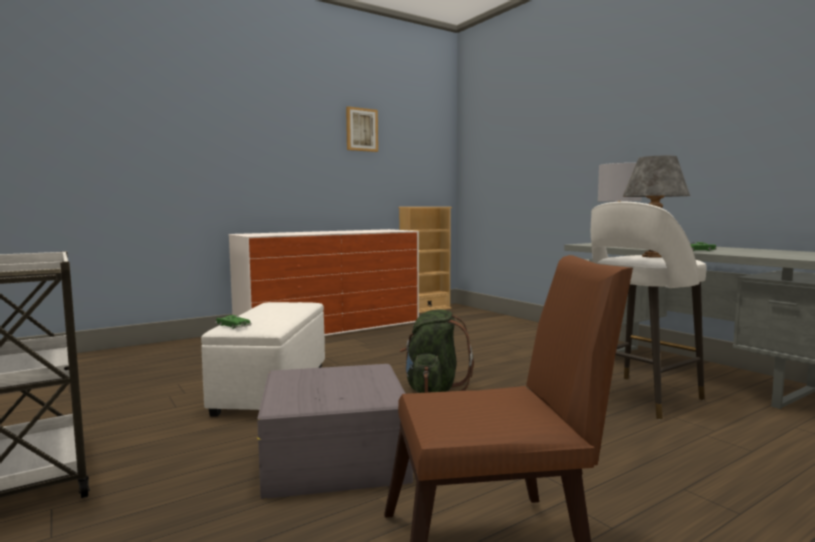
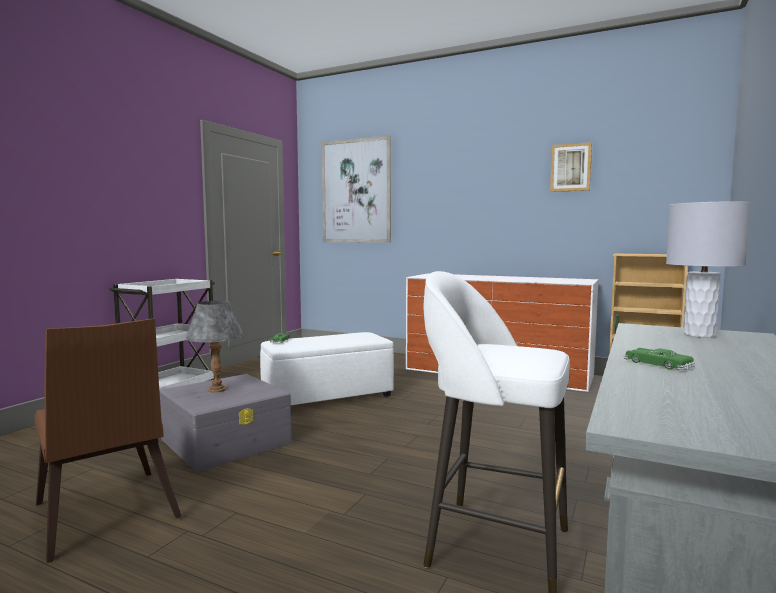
camera: 60 degrees right, 0 degrees up
(106, 123) = (356, 191): none -> picture
(434, 389) = (384, 441): green backpack -> none
(652, 256) = (498, 352): grey table lamp -> grey table lamp (216, 389)

